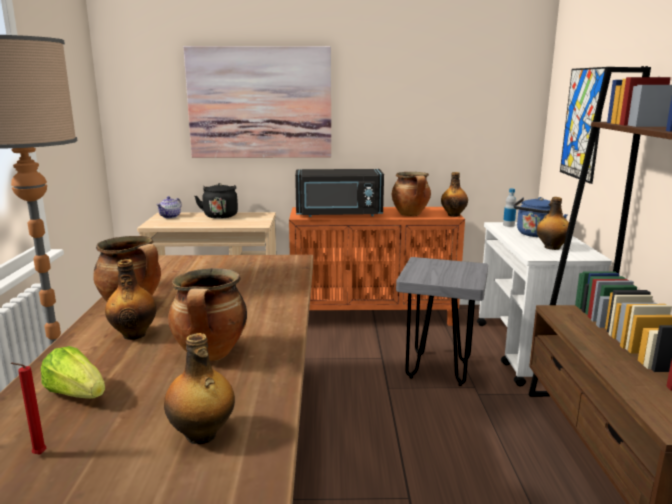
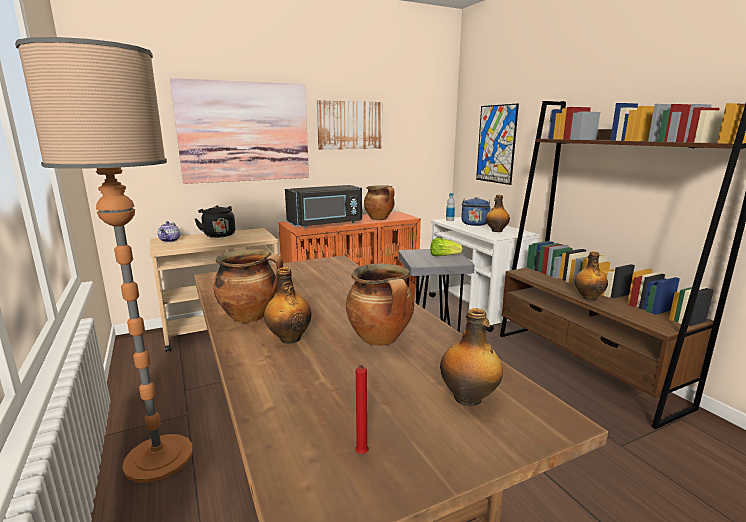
camera: 25 degrees left, 0 degrees up
(76, 394) = (314, 397): lettuce -> lettuce (443, 256)
(388, 95) = (350, 125): none -> picture
(453, 215) = (409, 216): bottle -> bottle (588, 298)

